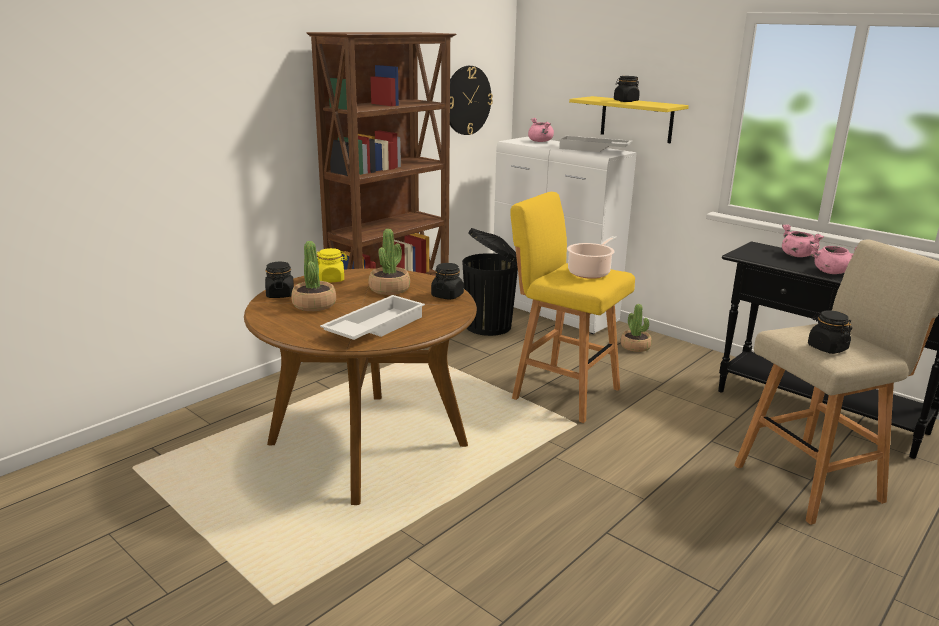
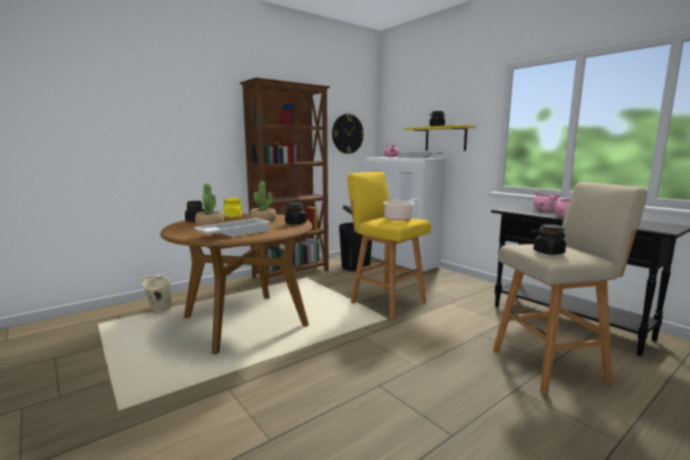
camera: 10 degrees right, 10 degrees down
(213, 433) = (157, 310): none -> beige bucket
(635, 347) = (445, 280): potted plant -> none

